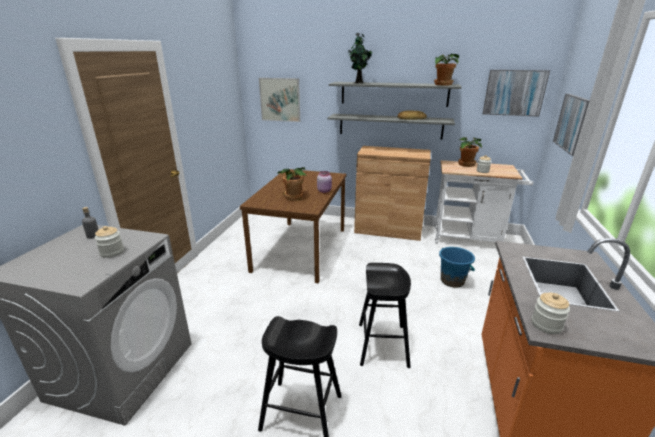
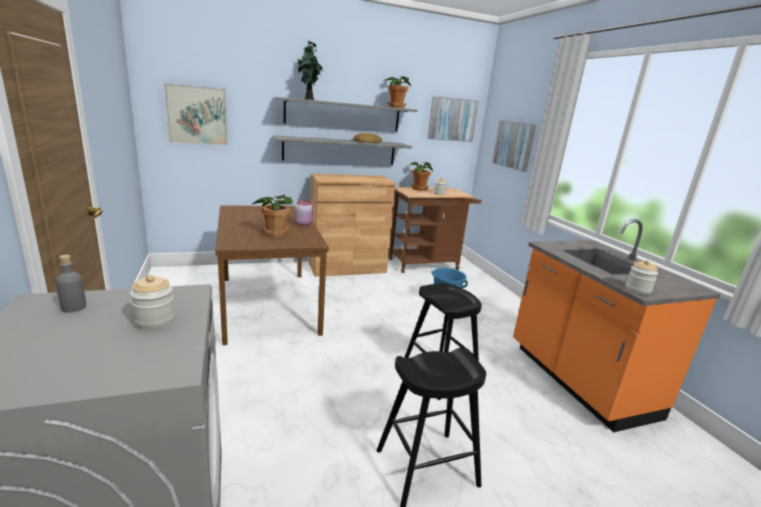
camera: 35 degrees left, 5 degrees down
(470, 239) = (427, 264): white cart -> brown cart

